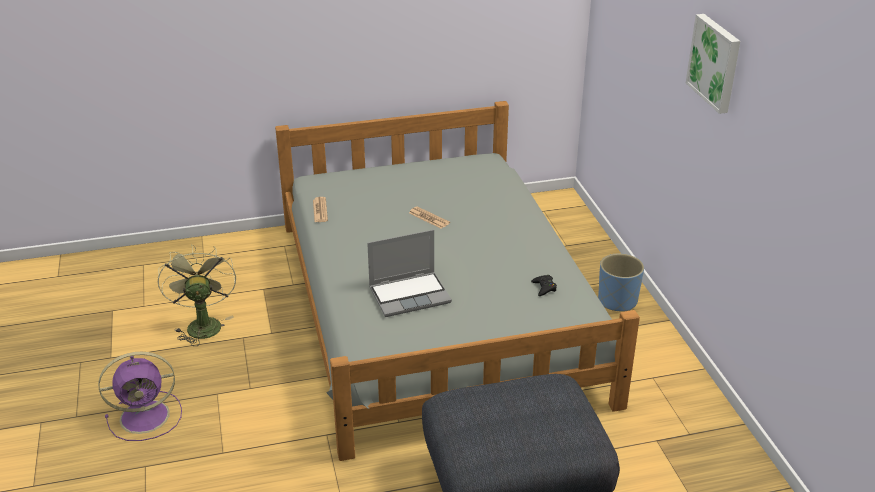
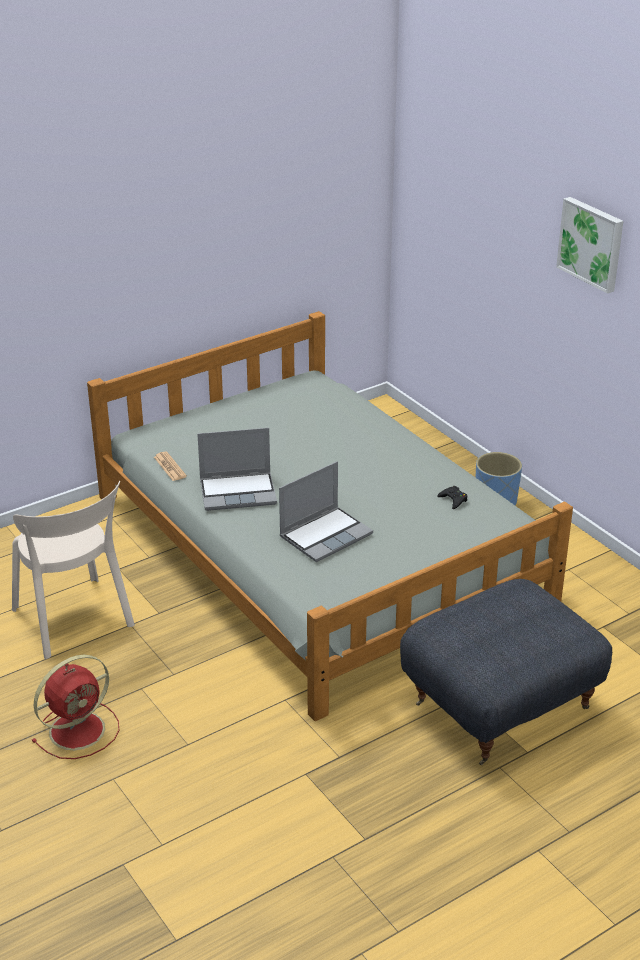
camera: 20 degrees left, 0 degrees up
(147, 416) = (79, 729): purple fan -> red fan
(202, 324) = (75, 621): green fan -> beige chair
(361, 242) = (239, 492): none -> laptop
(429, 218) = (293, 453): newspaper -> none

